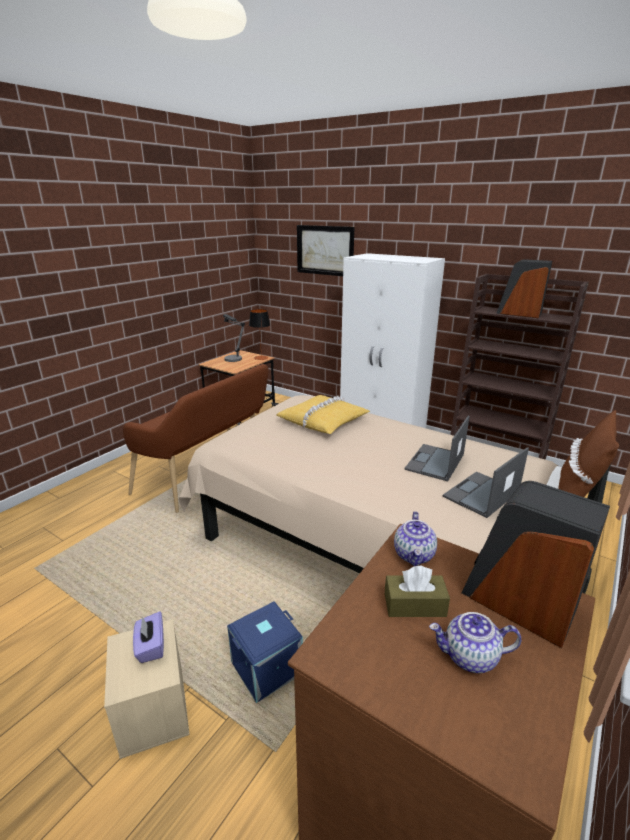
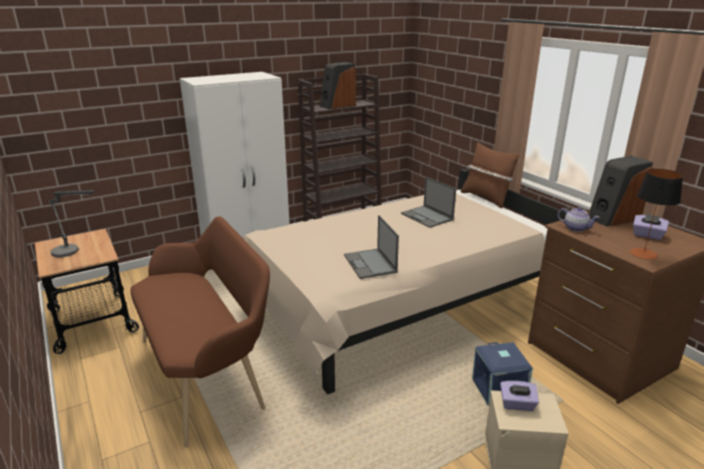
camera: 65 degrees left, 0 degrees up
(261, 358) = (93, 235): table lamp -> table lamp (643, 254)
(323, 421) = (325, 235): yellow pillow -> none
(325, 250) = (117, 82): picture -> none
(414, 605) = (614, 237): brown tissue box -> none
(470, 657) = (647, 235): teapot -> purple tissue box
(481, 494) = (473, 216): laptop -> laptop (370, 264)

